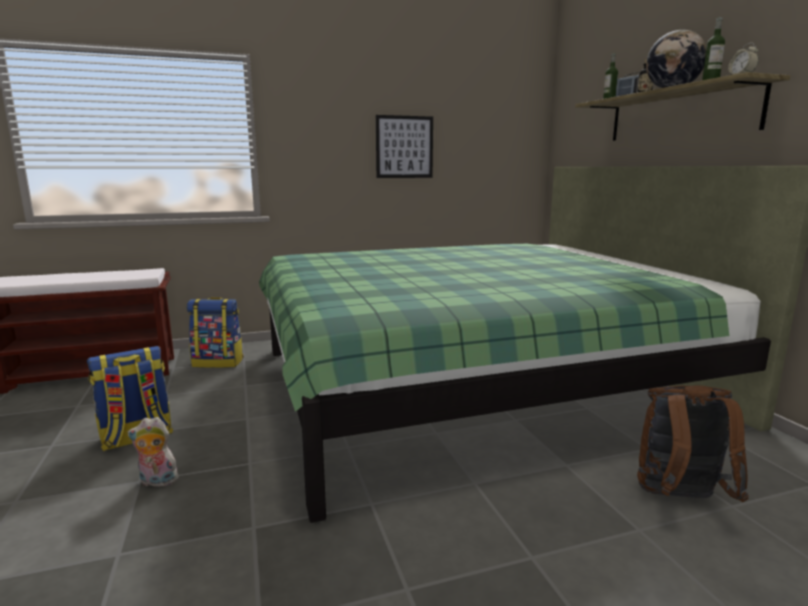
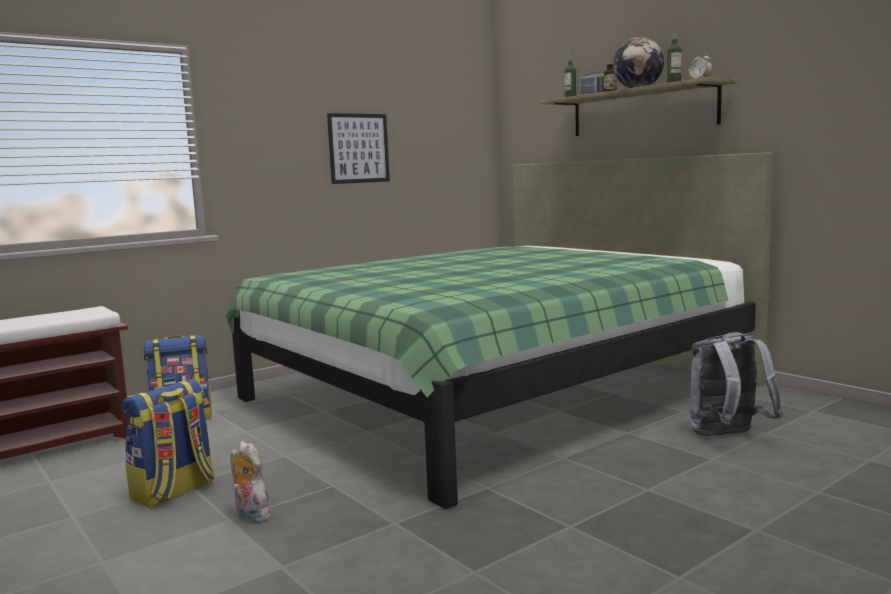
camera: 20 degrees left, 5 degrees down
(157, 482) = (250, 516): plush toy -> plush toy turned 60 degrees clockwise
(679, 499) = (727, 436): brown backpack -> grey backpack

